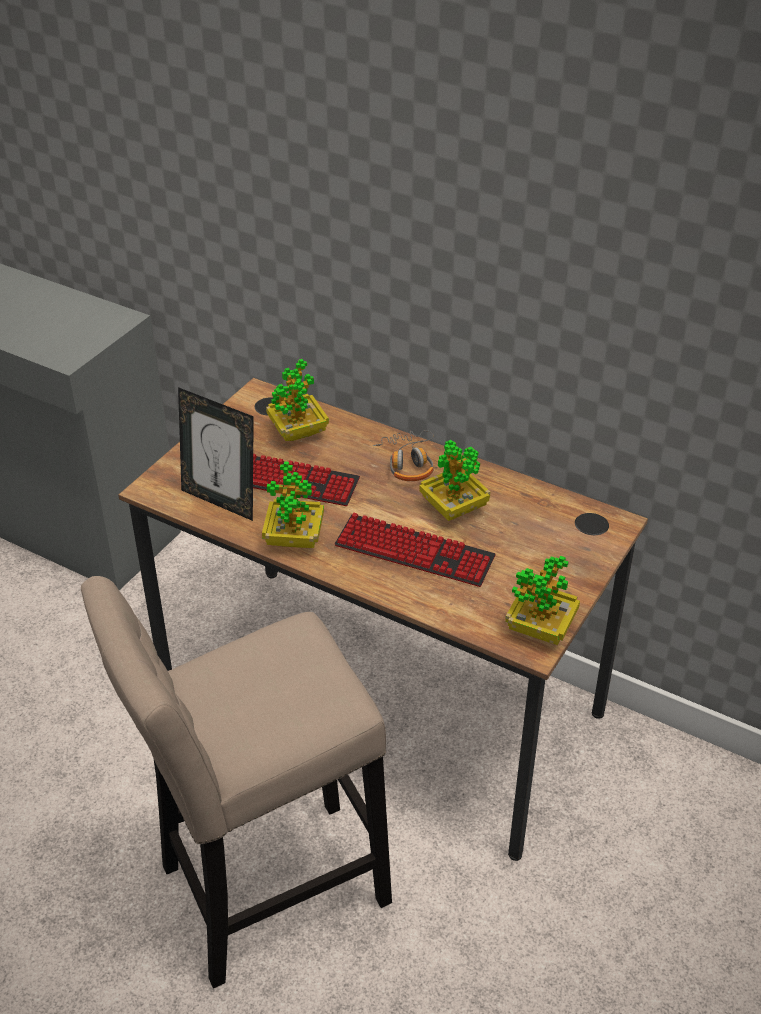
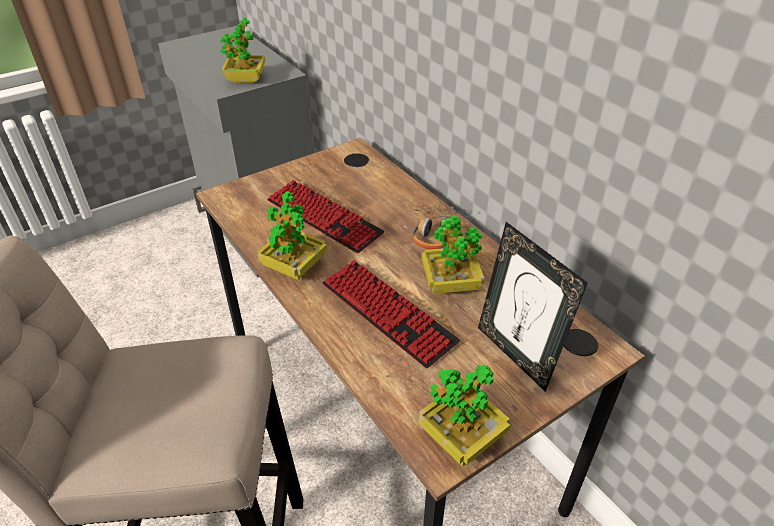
camera: 25 degrees right, 0 degrees up
(221, 501) = (263, 219): picture frame -> picture frame (516, 354)
(298, 432) = (363, 184): potted plant -> potted plant (246, 80)

